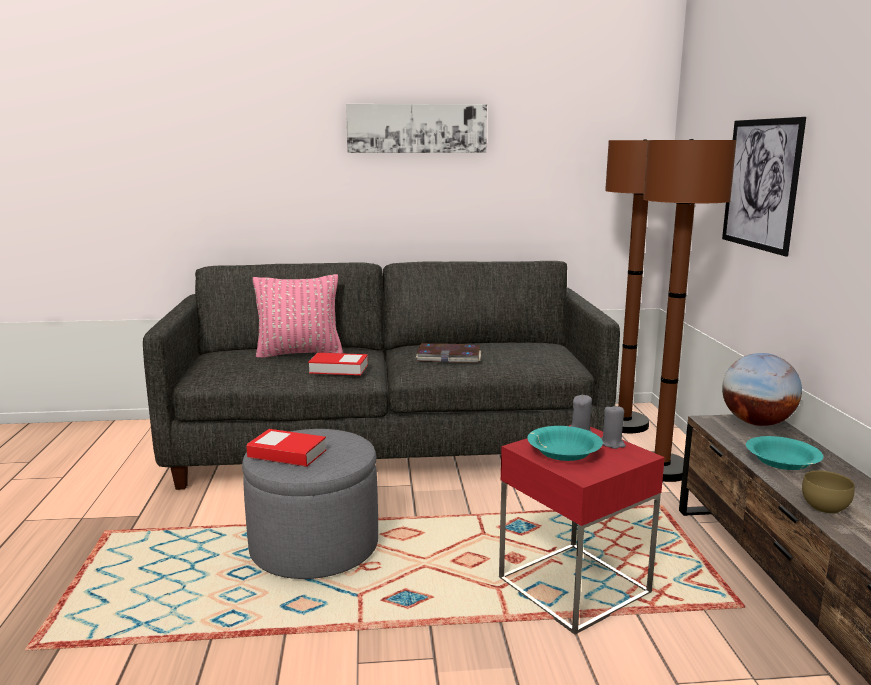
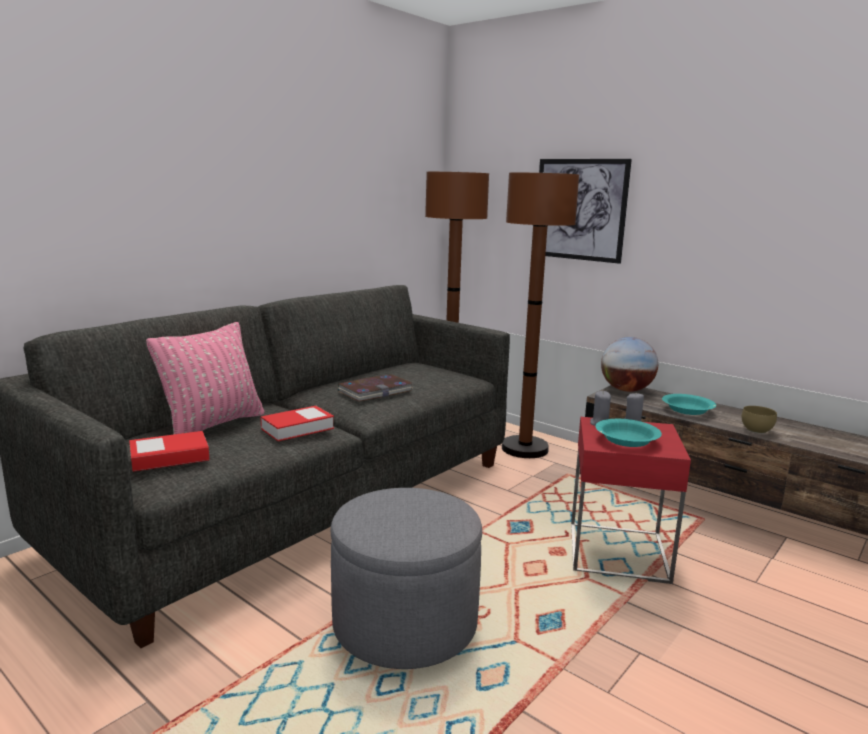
camera: 45 degrees left, 0 degrees up
(287, 454) = (400, 528): book -> book (169, 457)
(416, 128) = (257, 151): picture -> none

